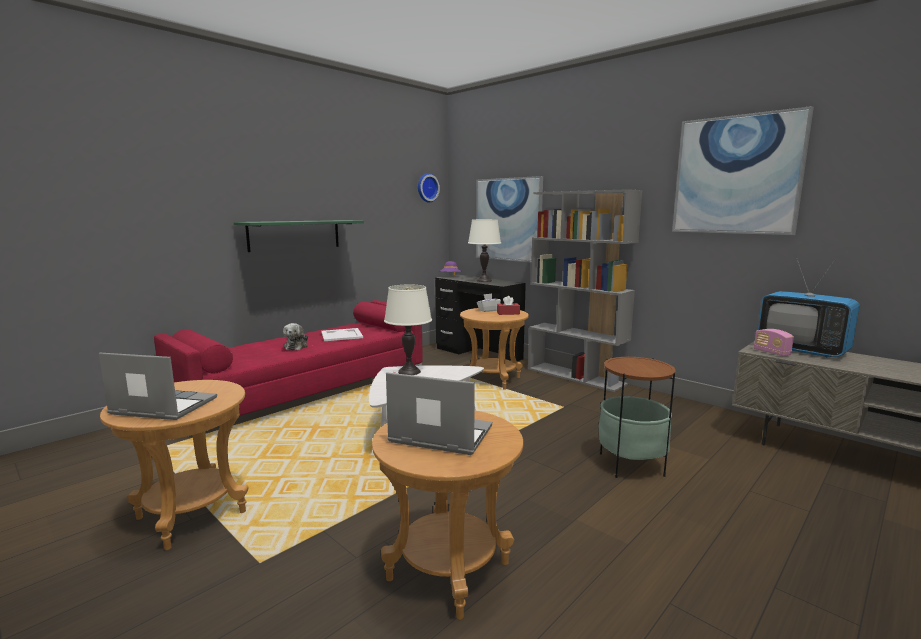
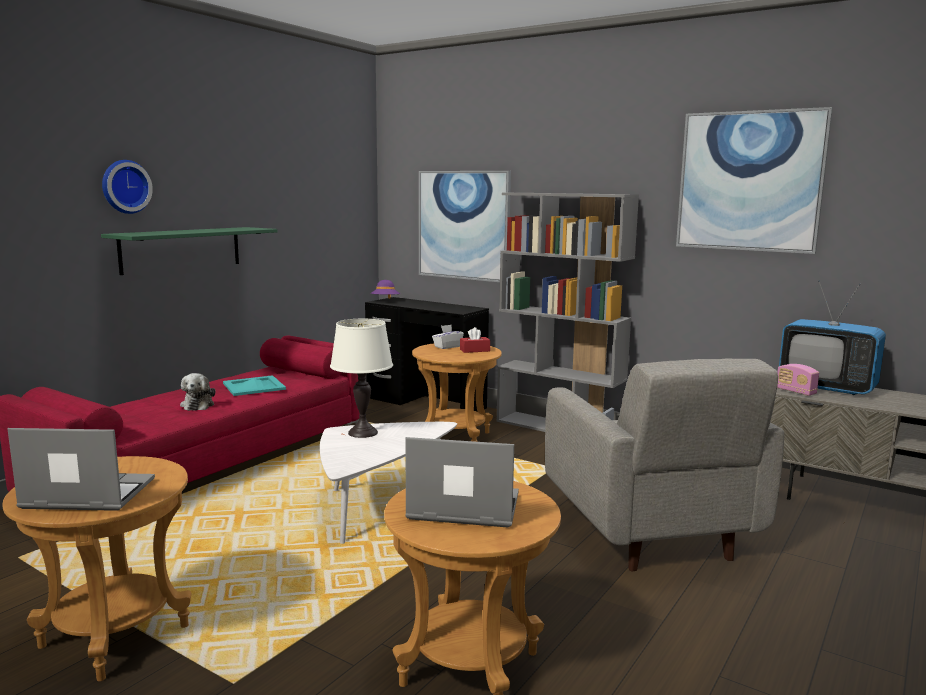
camera: 10 degrees left, 0 degrees up
(341, 335) = (253, 386): white tray -> turquoise tray
(426, 188) = (350, 180): wall clock -> wall clock (125, 186)
(484, 280) = (433, 306): white table lamp -> none
(631, 464) = (648, 532): side table -> grey armchair

